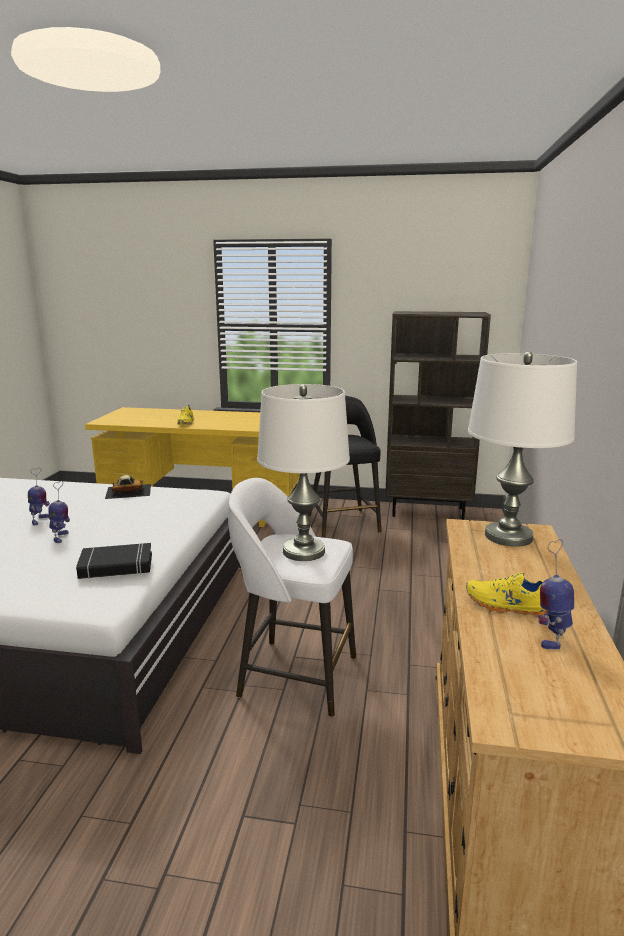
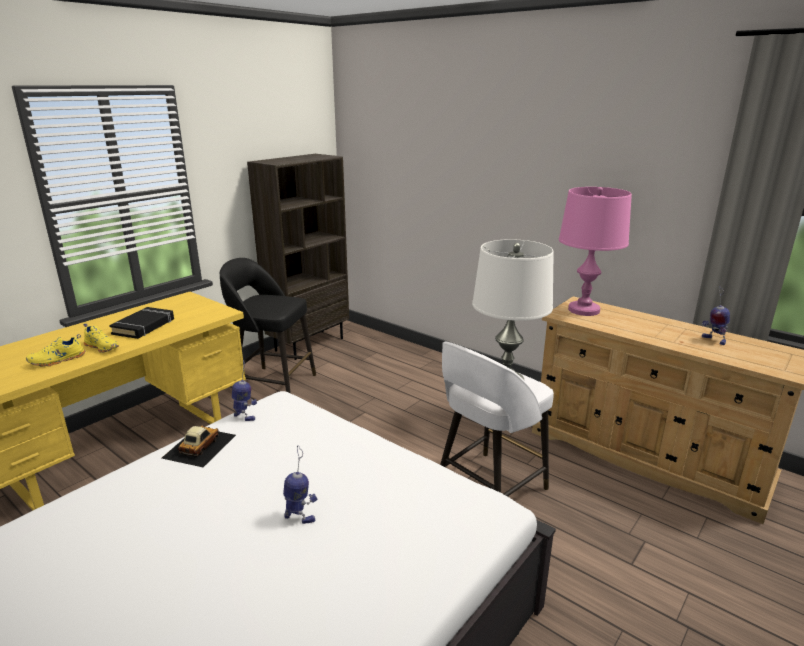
camera: 60 degrees left, 5 degrees up
(39, 520) = (216, 529): toy robot -> toy robot (245, 416)
(116, 566) = (421, 487): black book -> black book (144, 327)
(506, 606) = (676, 338): yellow shoe -> yellow shoe (57, 360)
(508, 536) = (583, 310): white table lamp -> pink table lamp

